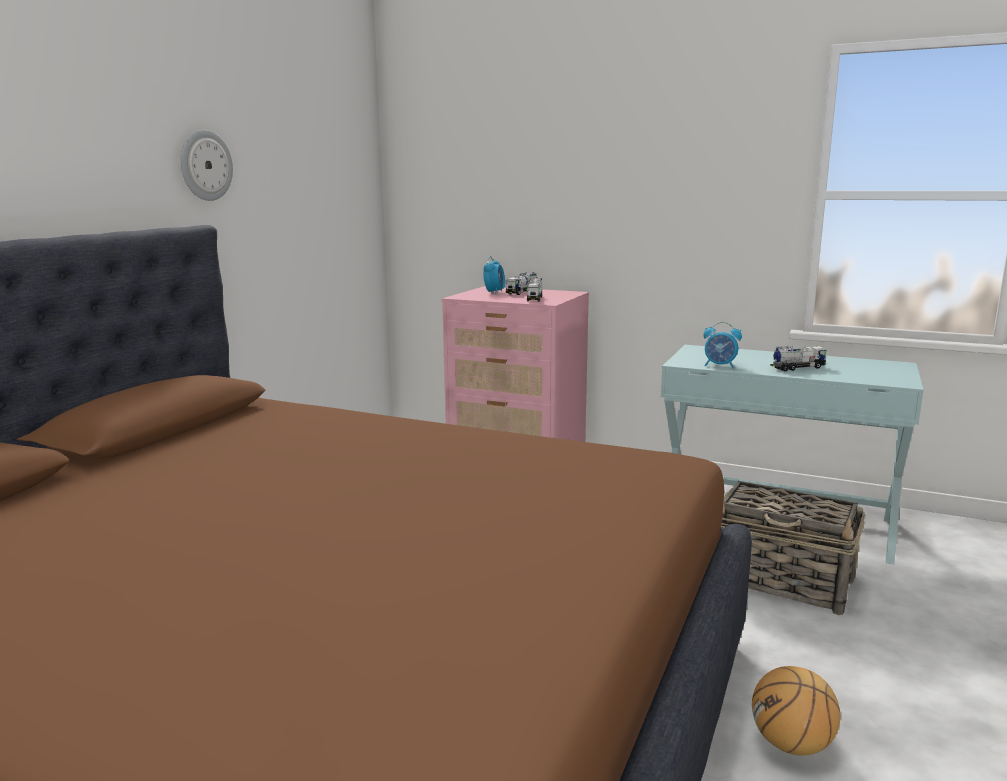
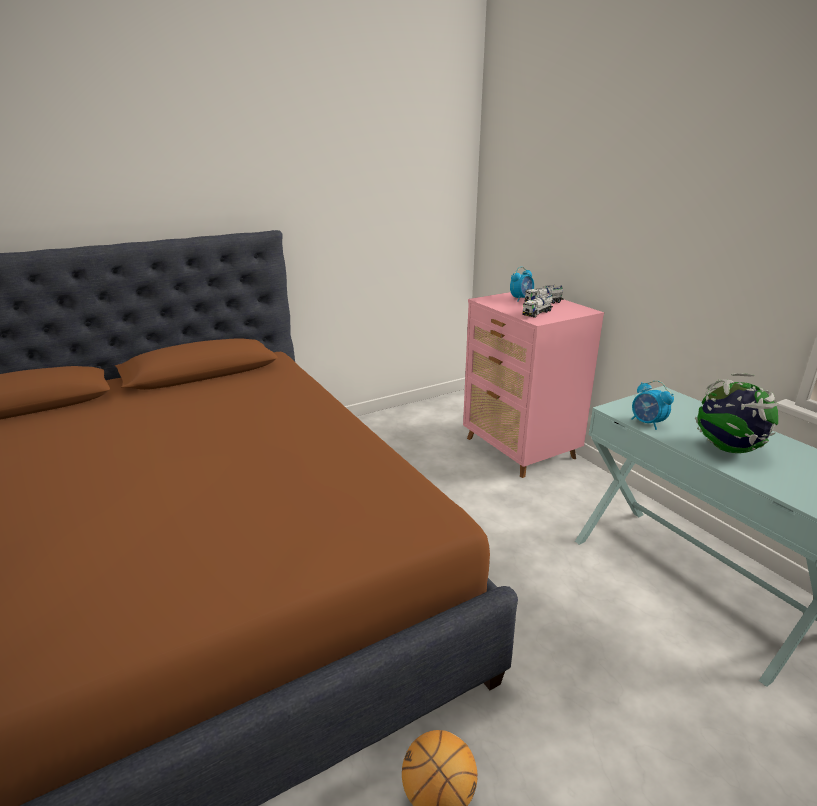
camera: 35 degrees right, 10 degrees up
(205, 165) = (289, 183): wall clock -> none
(783, 582) = (620, 648): basket -> none
(797, 368) = (728, 449): toy truck -> globe

